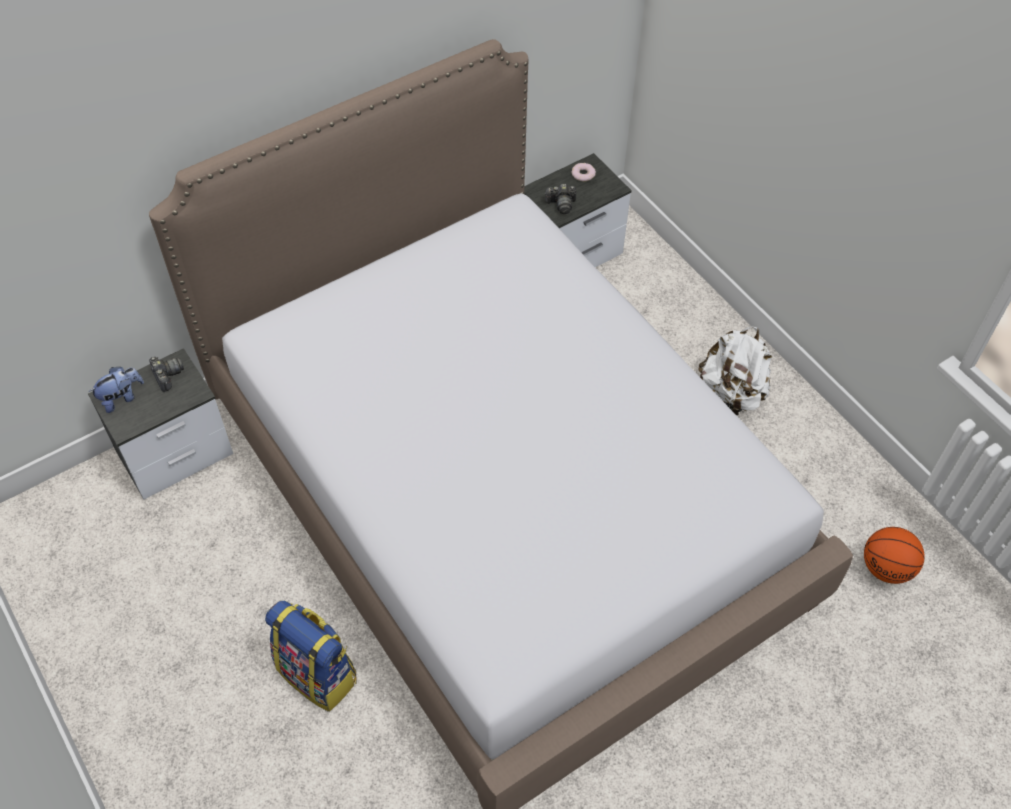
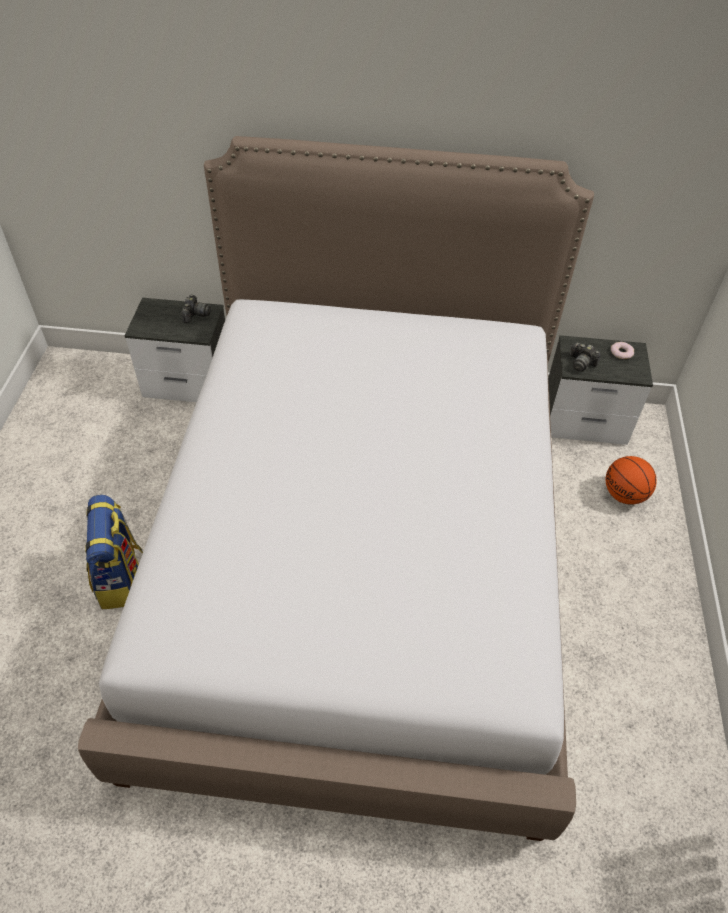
camera: 40 degrees right, 5 degrees down
(121, 398) = (157, 311): plush toy -> none
(731, 394) = (624, 607): white backpack -> none
(886, 568) = (642, 864): basketball -> basketball (624, 495)

